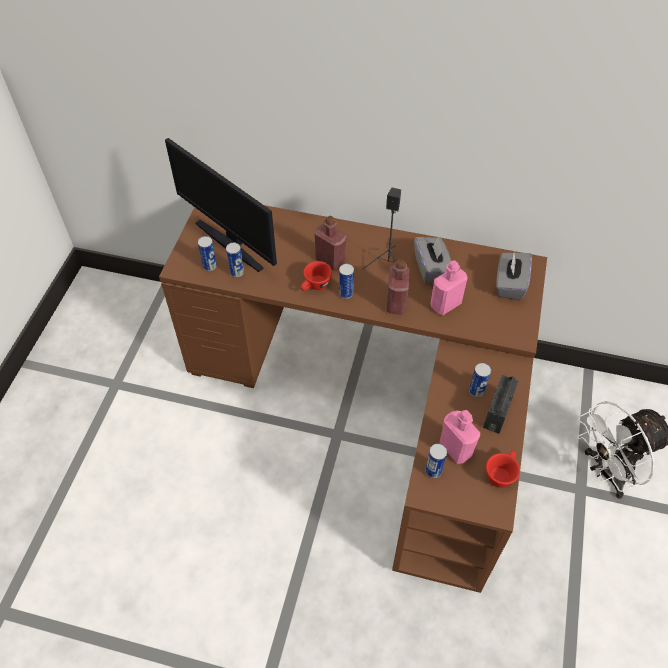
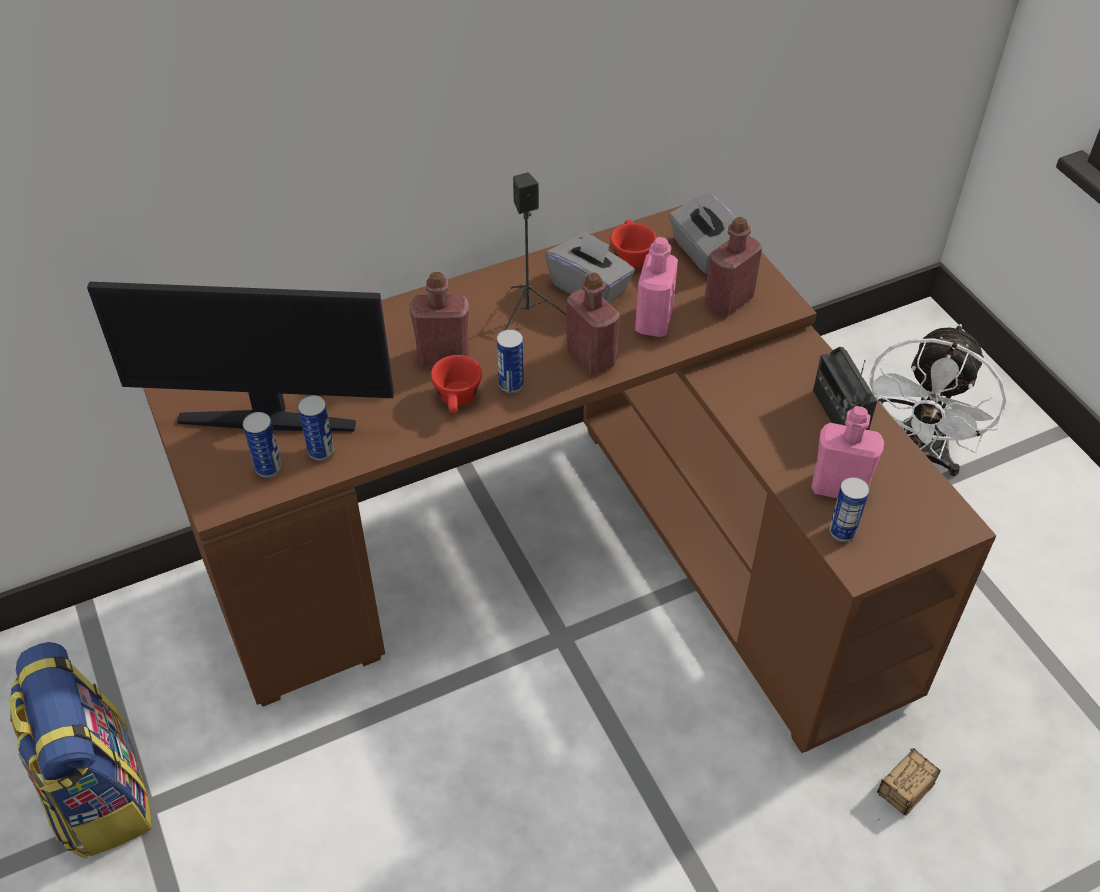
camera: 40 degrees left, 5 degrees down
(106, 365) = (99, 793): none -> backpack
(407, 628) = (884, 811): none -> storage box
(476, 391) = (790, 405): can -> none
(495, 318) = (728, 301): none -> red bottle
(501, 473) = (916, 479): red cup -> red cup (630, 255)

